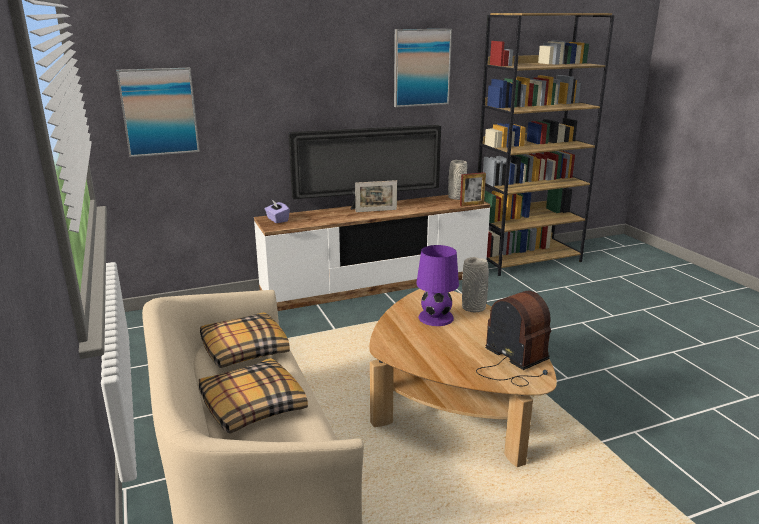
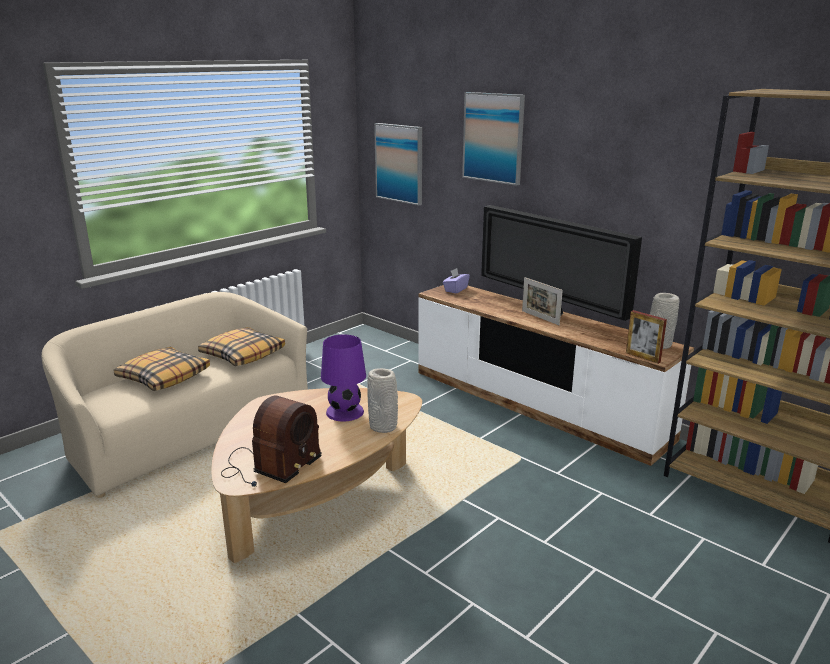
camera: 65 degrees right, 0 degrees up
(421, 67) = (646, 158): picture -> picture (493, 138)

